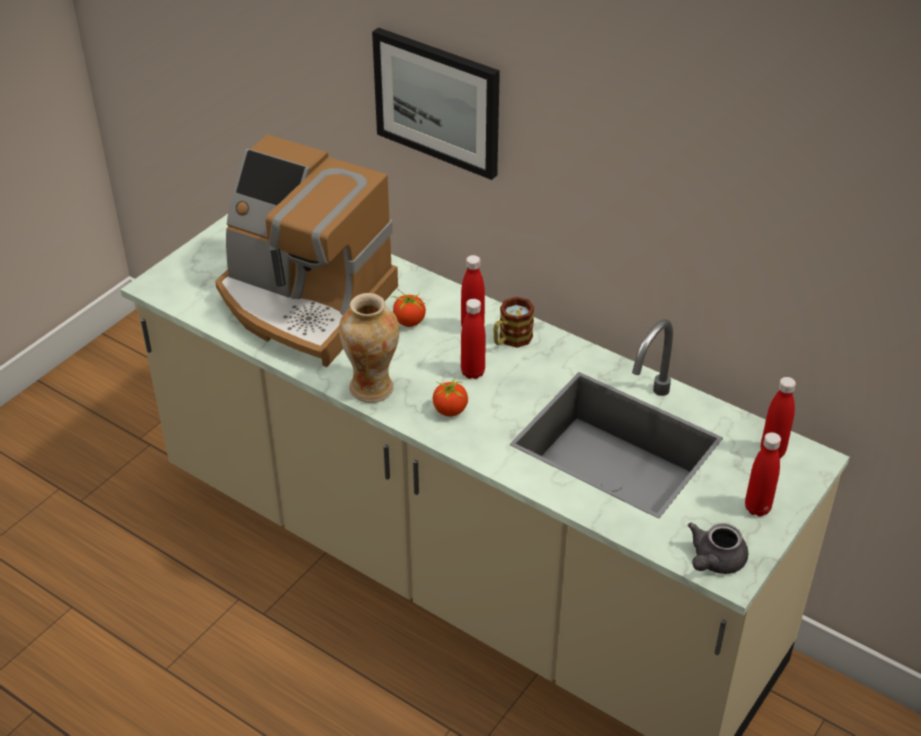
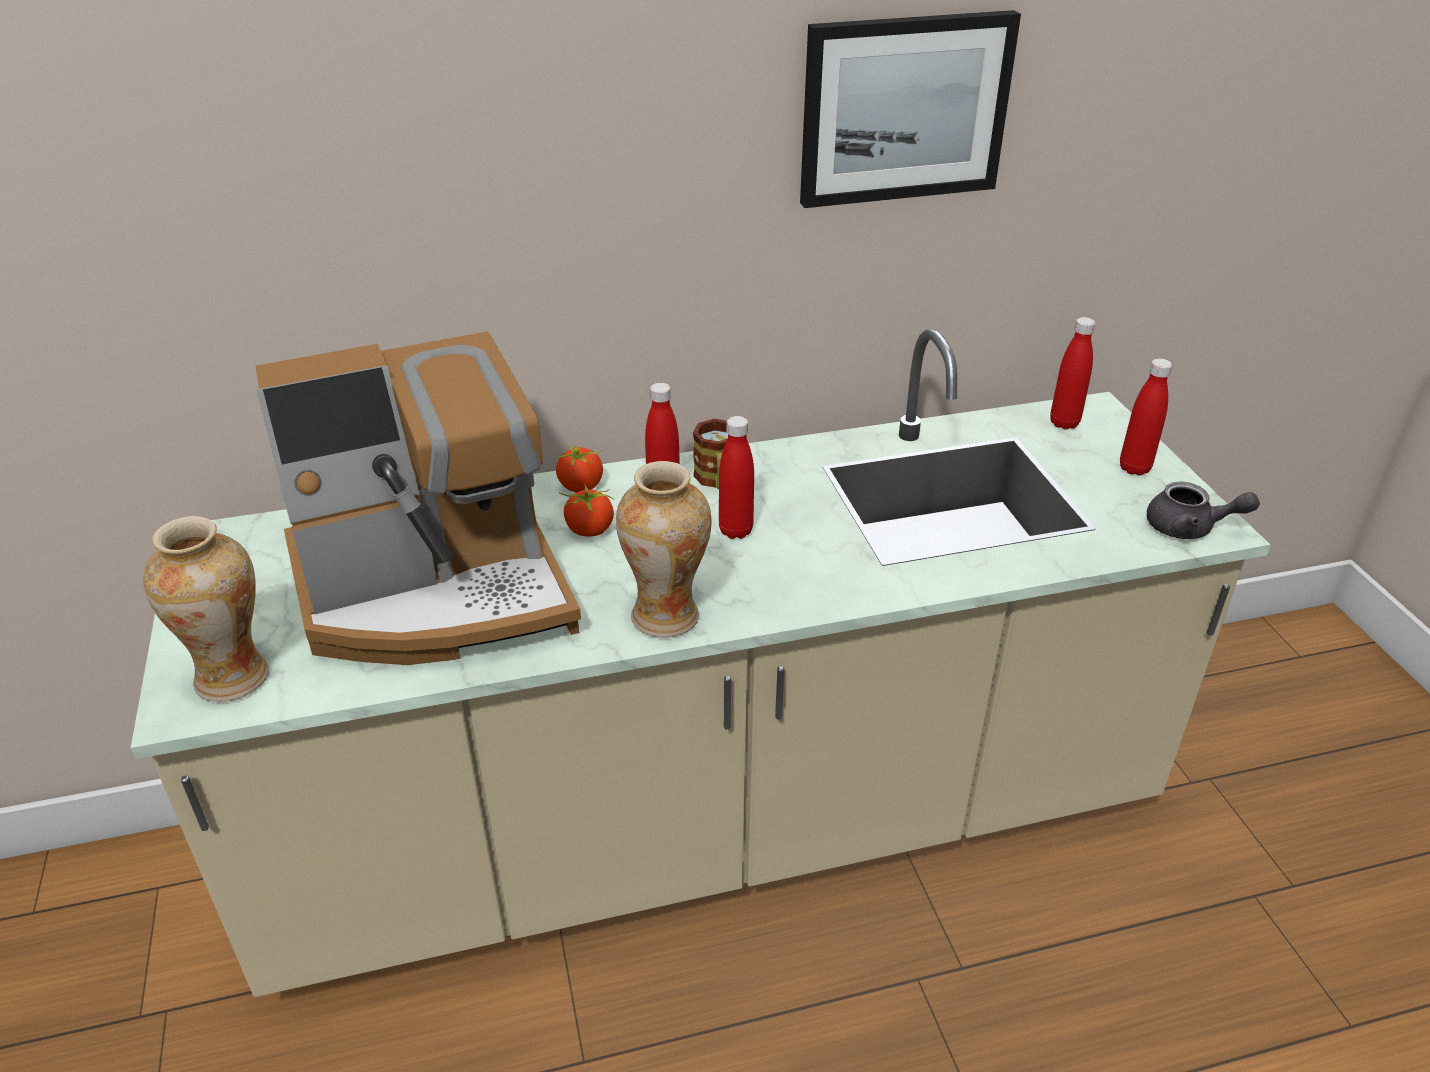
camera: 50 degrees left, 5 degrees down
(184, 285) = (232, 677): none -> vase
(438, 101) = (502, 200): picture -> picture (904, 109)
(450, 410) = (778, 578): tomato -> tomato (581, 487)
(714, 561) = (1189, 528): grey teapot -> grey teapot turned 60 degrees counterclockwise

